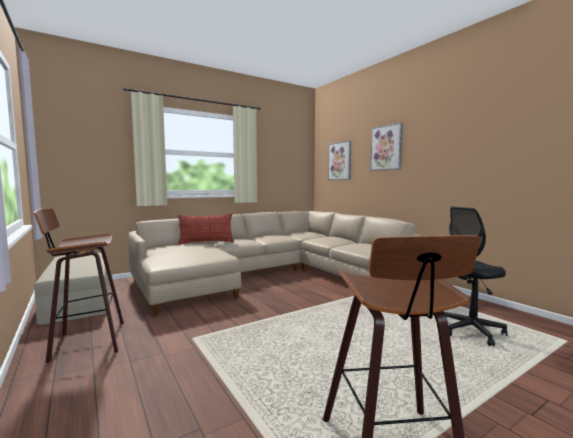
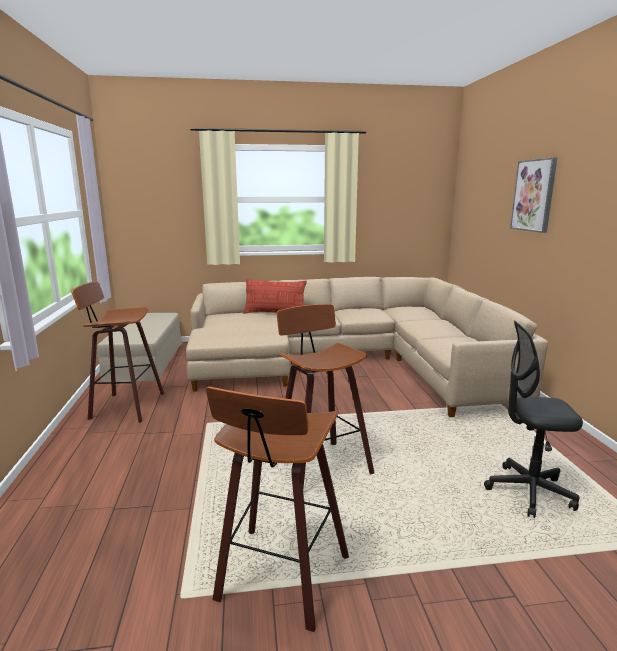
camera: 25 degrees right, 10 degrees up
(323, 349) = (318, 466): none -> stool
(340, 161) = (480, 206): picture -> none

